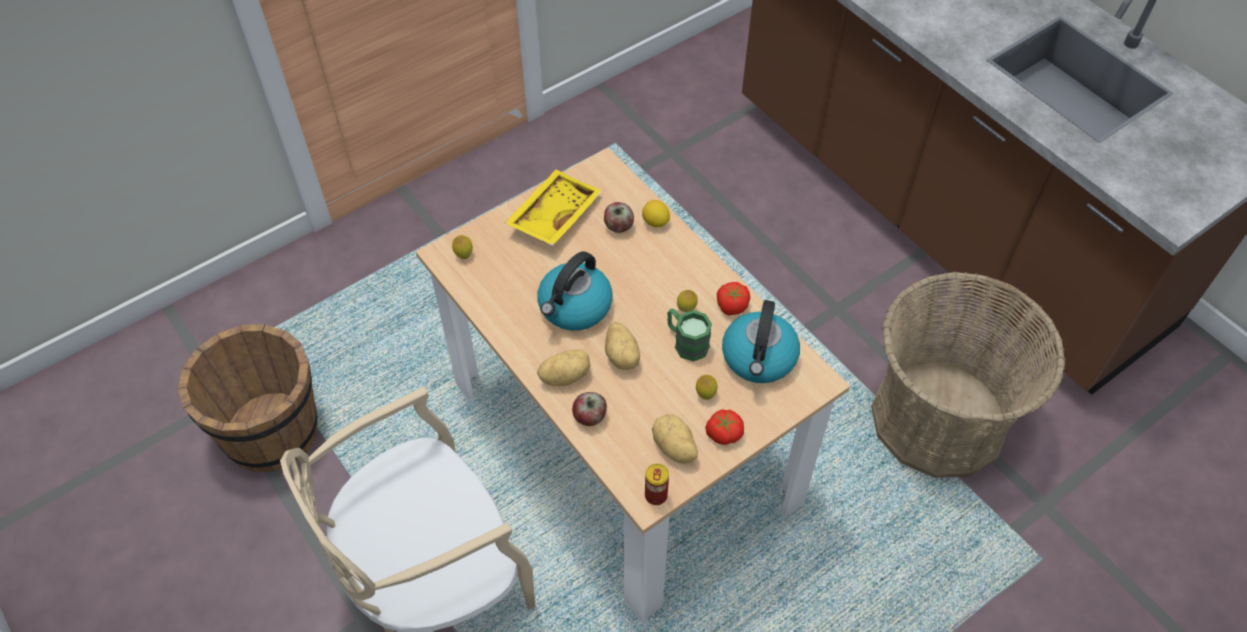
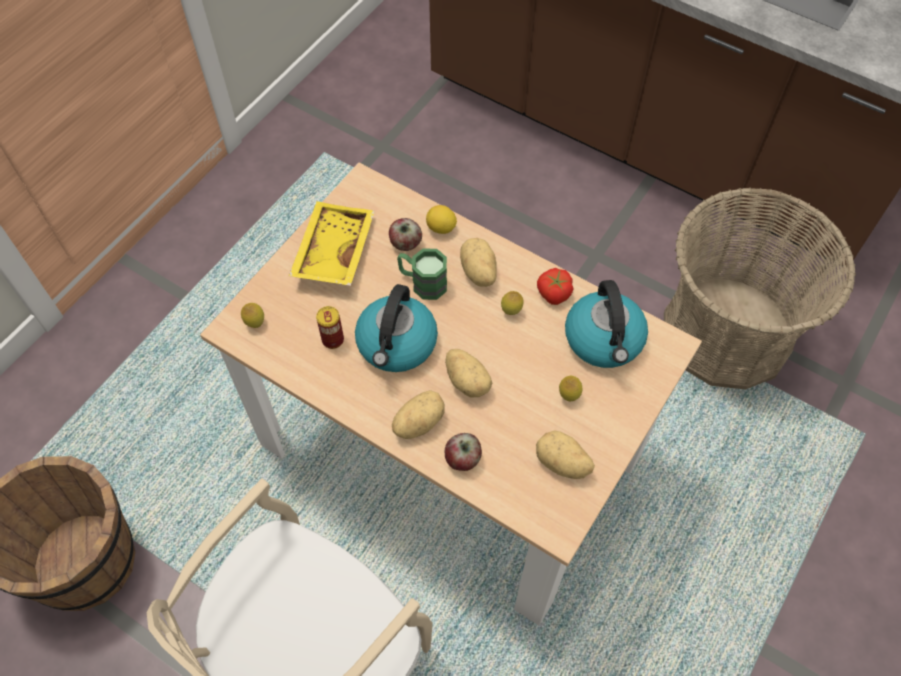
camera: 20 degrees left, 5 degrees up
(656, 495) = (565, 521): can -> can (333, 340)
(671, 268) = (477, 272): none -> potato
(686, 342) = (525, 346): green mug -> green mug (422, 282)
(723, 432) = (603, 430): tomato -> none

